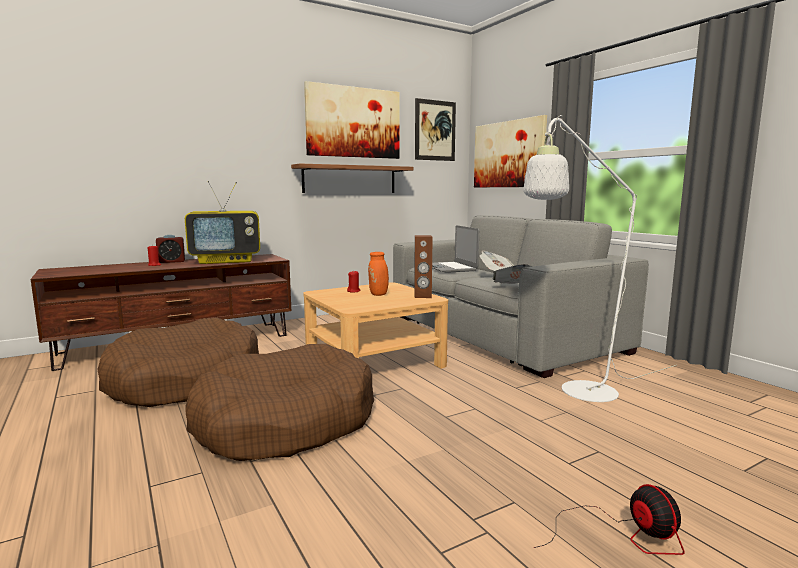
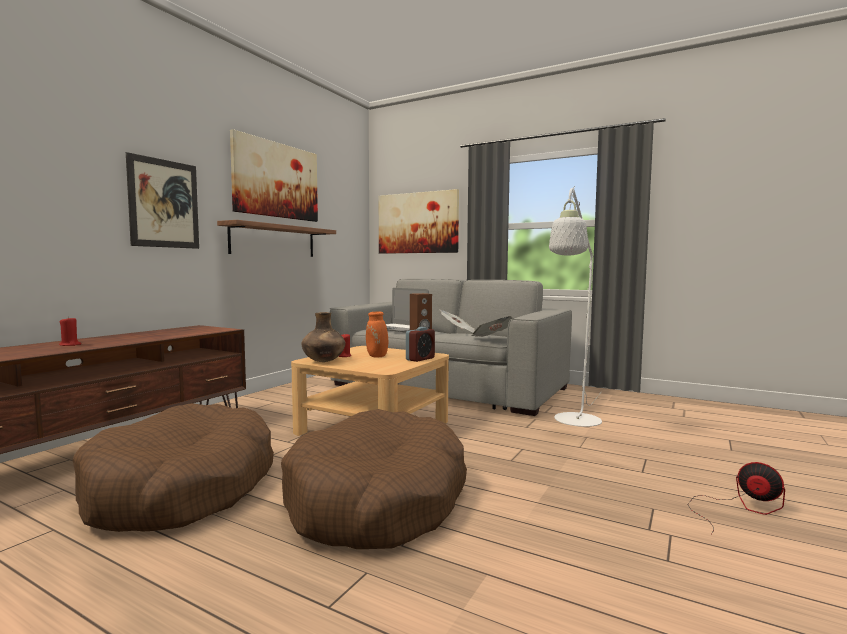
camera: 30 degrees left, 5 degrees down
(171, 261) = (84, 340): alarm clock -> alarm clock (420, 359)
(227, 261) = (165, 334): television -> none
(326, 295) = (324, 361): none -> brown vase
(435, 130) = (344, 196): picture -> picture (164, 203)

